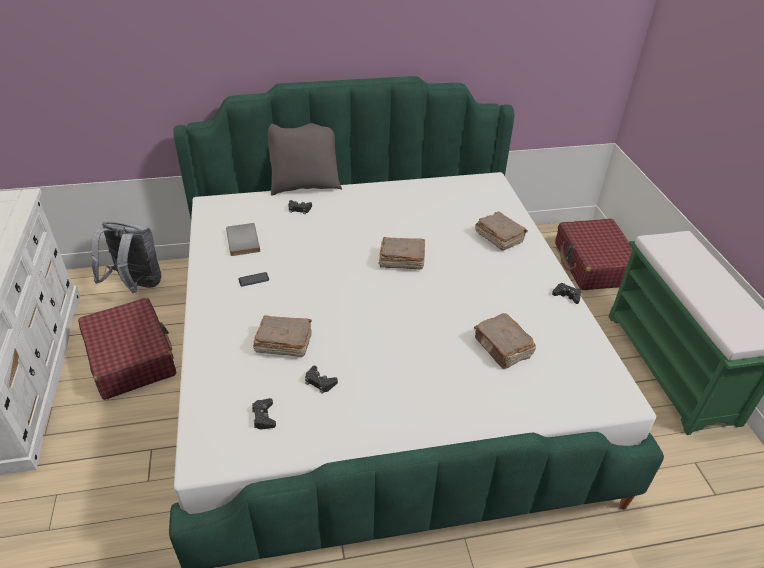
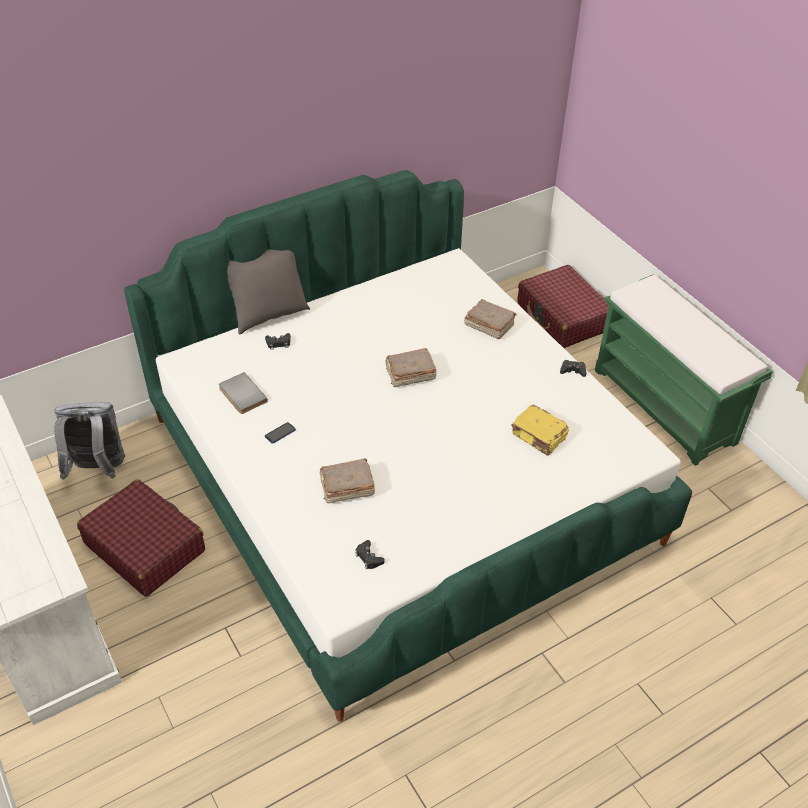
camera: 20 degrees left, 5 degrees up
(320, 382) = (399, 513): black game controller -> none
(502, 348) = (539, 436): brown book -> yellow book

